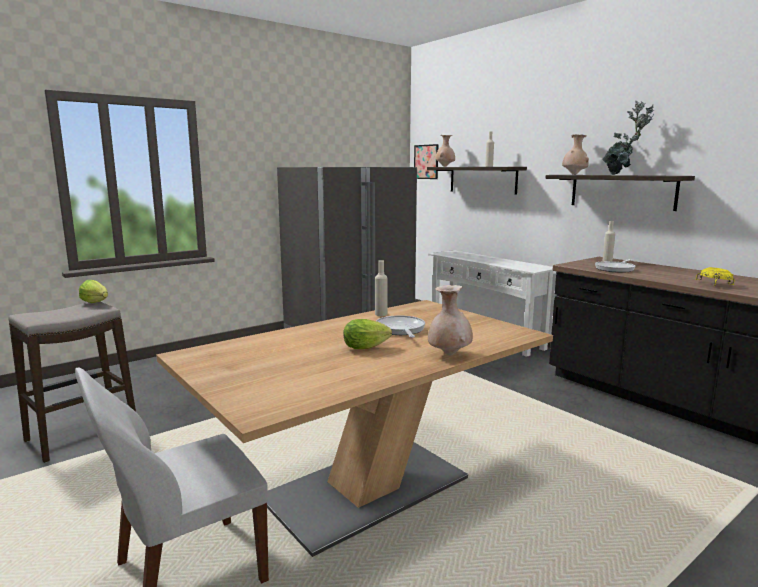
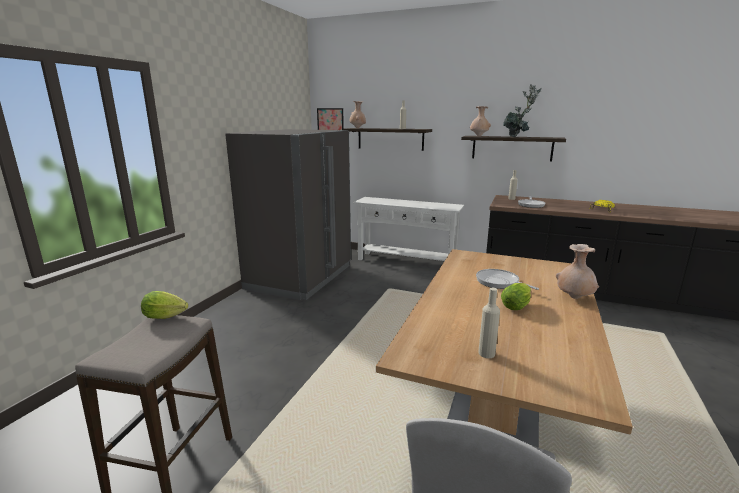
camera: 30 degrees left, 5 degrees up
(381, 314) = (454, 270): beige bottle -> beige bottle (486, 353)

